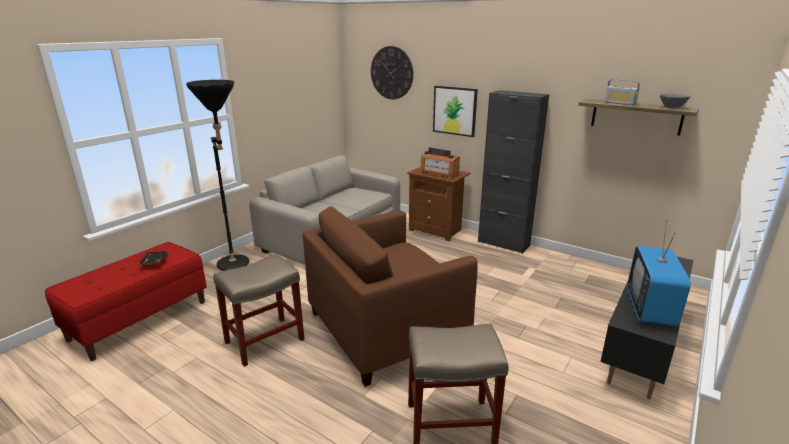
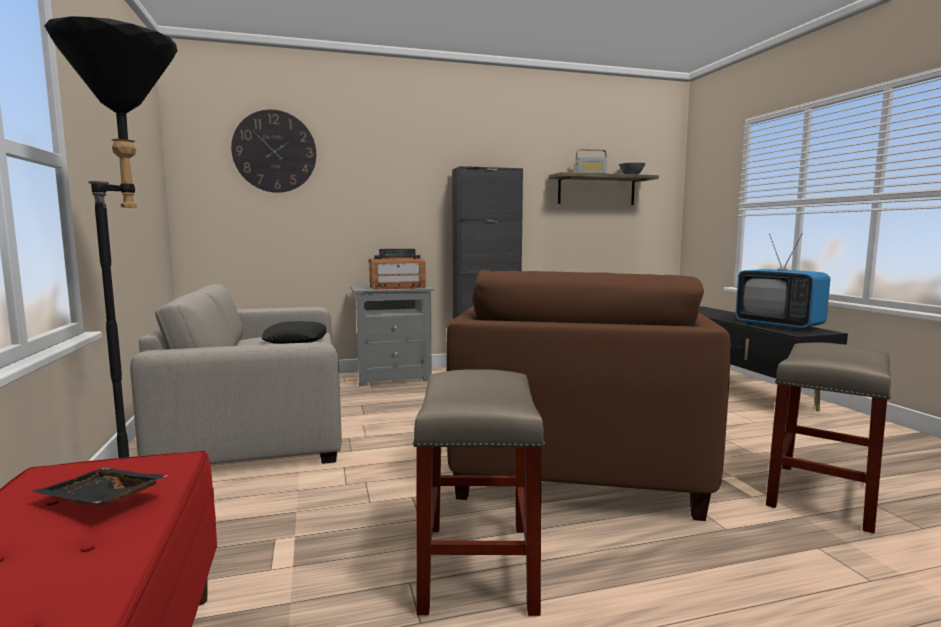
camera: 50 degrees left, 15 degrees down
(360, 197) = (295, 340): none -> black pillow
(437, 230) = (393, 377): brown nightstand -> grey nightstand
(454, 111) = (390, 202): picture -> none

